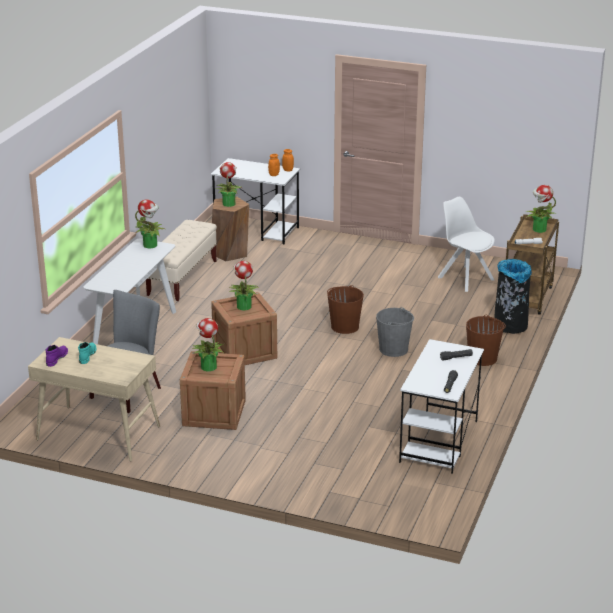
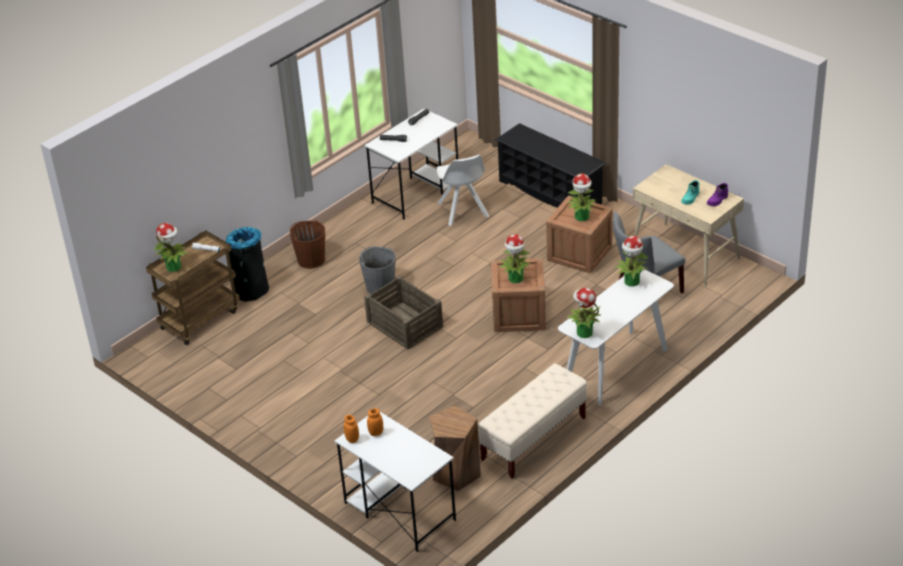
camera: 155 degrees left, 10 degrees up
(228, 204) = (452, 422): potted plant -> potted plant (632, 282)
(282, 471) = (550, 192): none -> black shoe rack
(344, 326) = (404, 324): brown bucket -> crate
(464, 278) = (231, 364): white chair -> white chair (463, 211)

